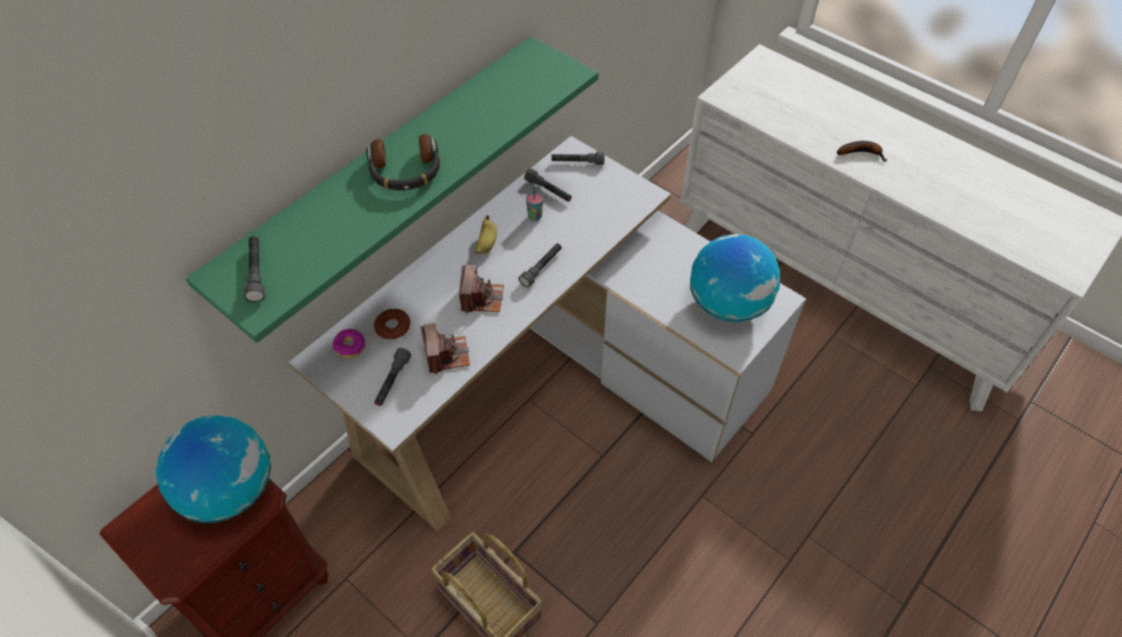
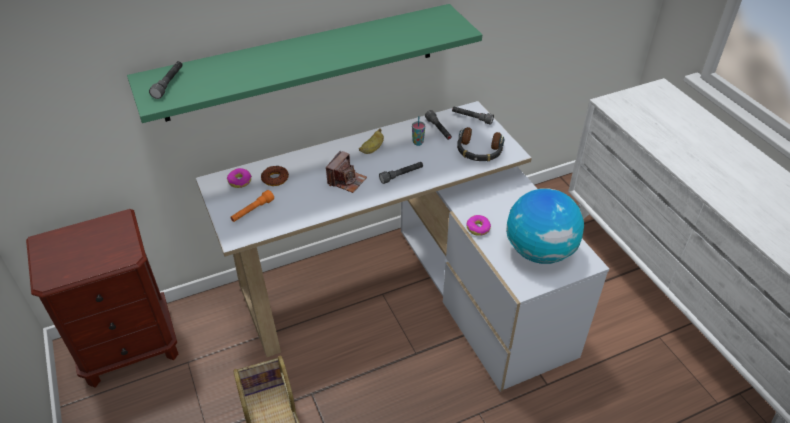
camera: 25 degrees right, 10 degrees down
(229, 490) = (114, 243): globe -> none
(392, 381) = (252, 211): grey flashlight -> orange flashlight
(405, 171) = (304, 56): headphones -> headphones (479, 151)
(446, 355) = (299, 207): camera -> none
(649, 300) = (478, 228): none -> donut
(861, 153) = (709, 172): banana -> none

